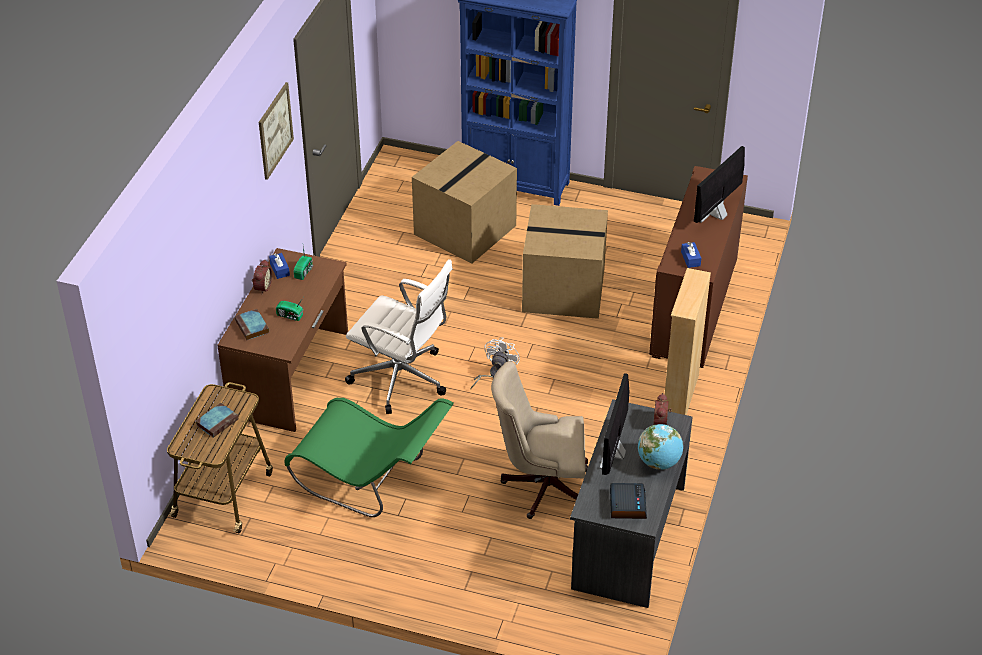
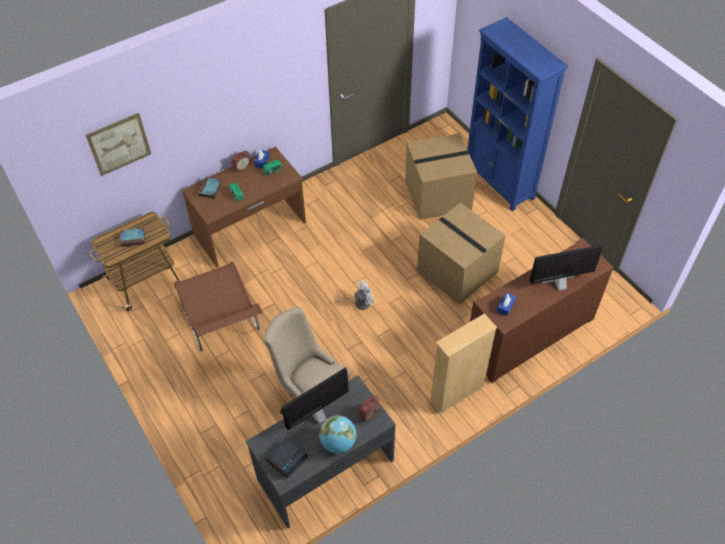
camera: 40 degrees right, 10 degrees up
(275, 130) = (285, 68): picture -> picture (119, 144)
(371, 481) = (223, 326): green chair -> brown chair
(402, 379) = (304, 271): white office chair -> none

